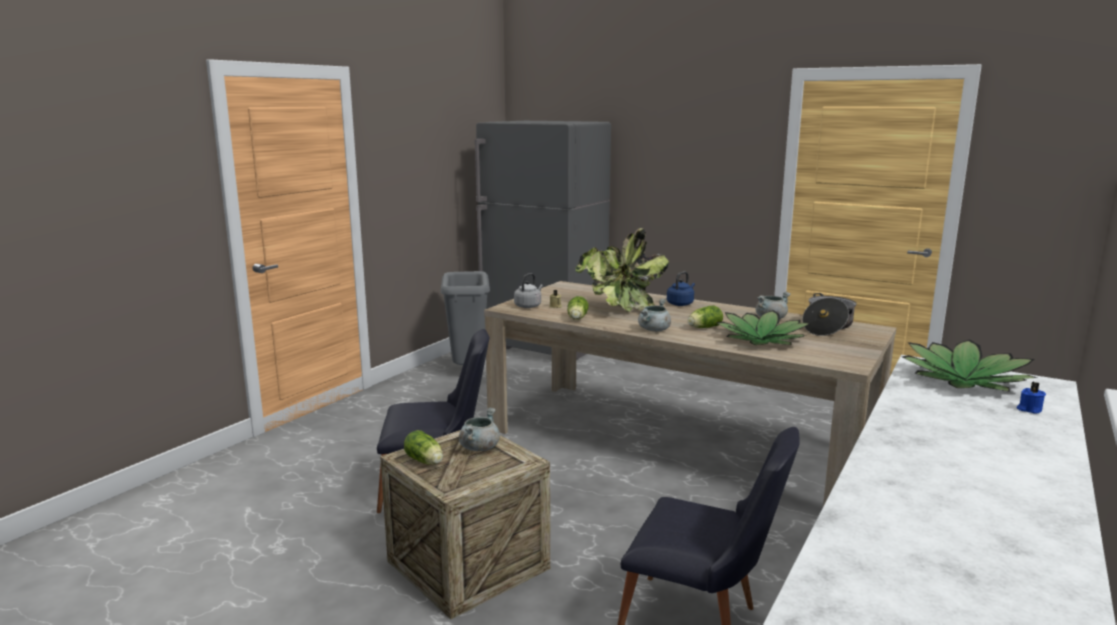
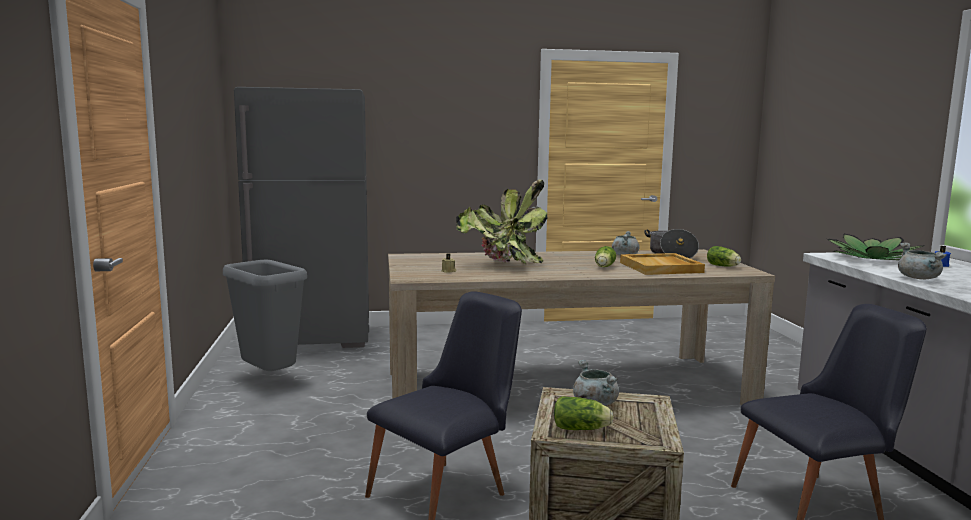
camera: 40 degrees left, 5 degrees down
(528, 306) = (424, 274): grey kettle -> none
(577, 319) = (496, 276): lettuce -> lettuce (724, 266)
(654, 330) = (577, 274): grey cooking pot -> grey cooking pot (919, 278)
(681, 304) = (538, 255): blue kettle -> none
(762, 339) = (661, 267): potted plant -> beige tray

